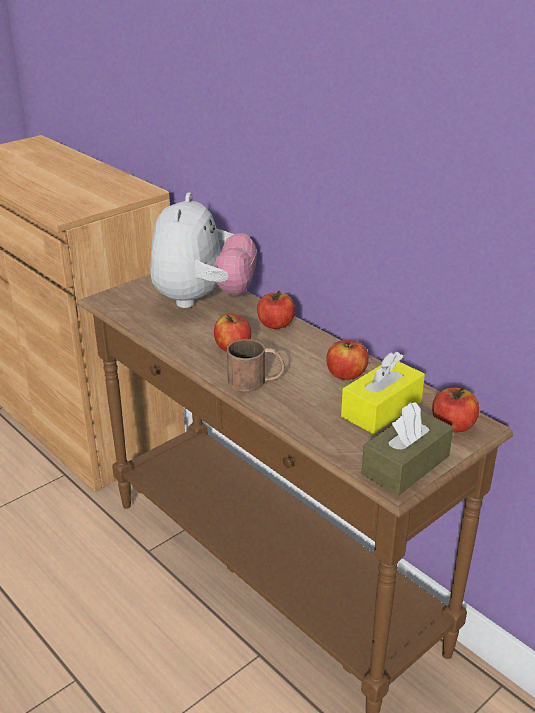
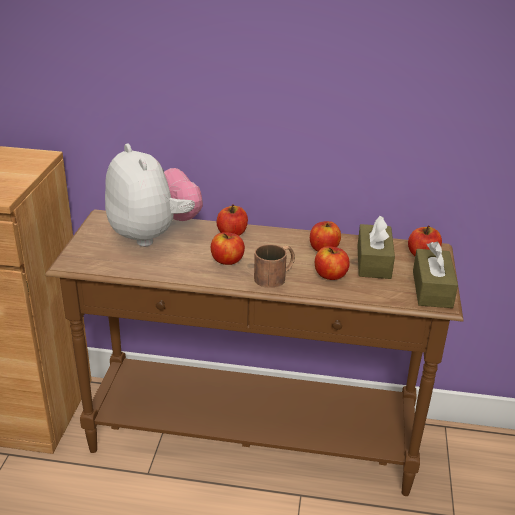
camera: 40 degrees left, 0 degrees up
(312, 403) = (330, 275): none -> apple
(381, 409) = (373, 262): yellow tissue box -> brown tissue box

